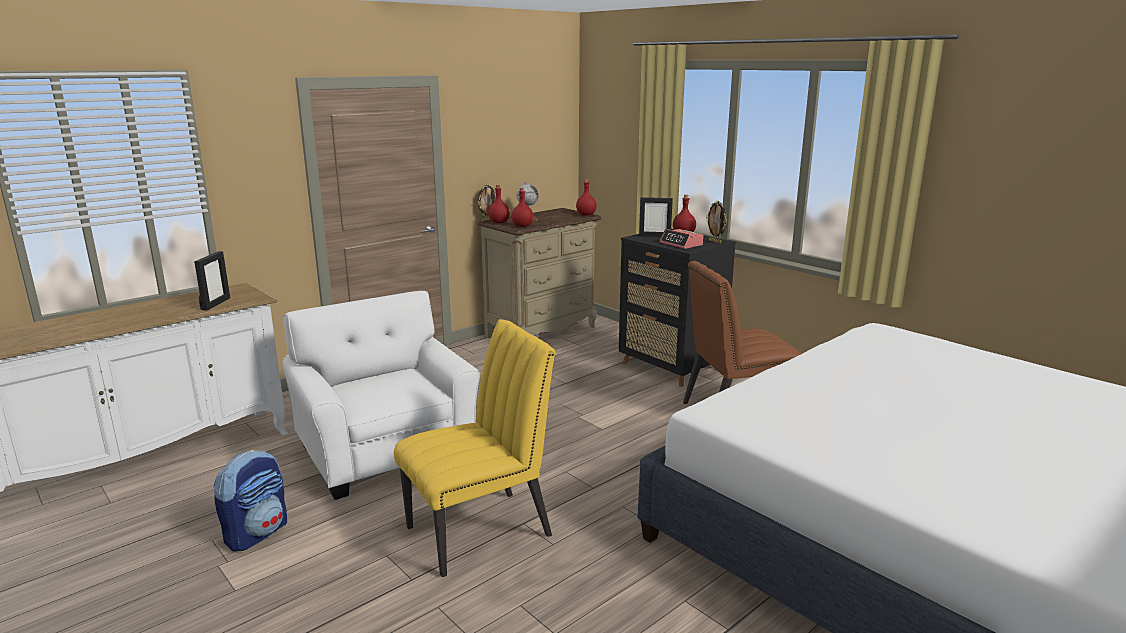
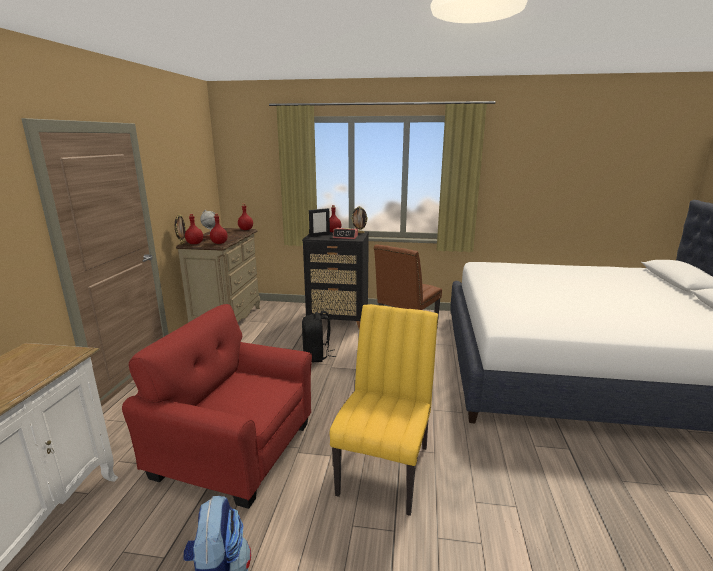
camera: 40 degrees left, 0 degrees up
(215, 304) = (33, 372): picture frame -> none
(385, 452) = (235, 449): white armchair -> red armchair
(580, 399) = (317, 356): none -> black backpack

